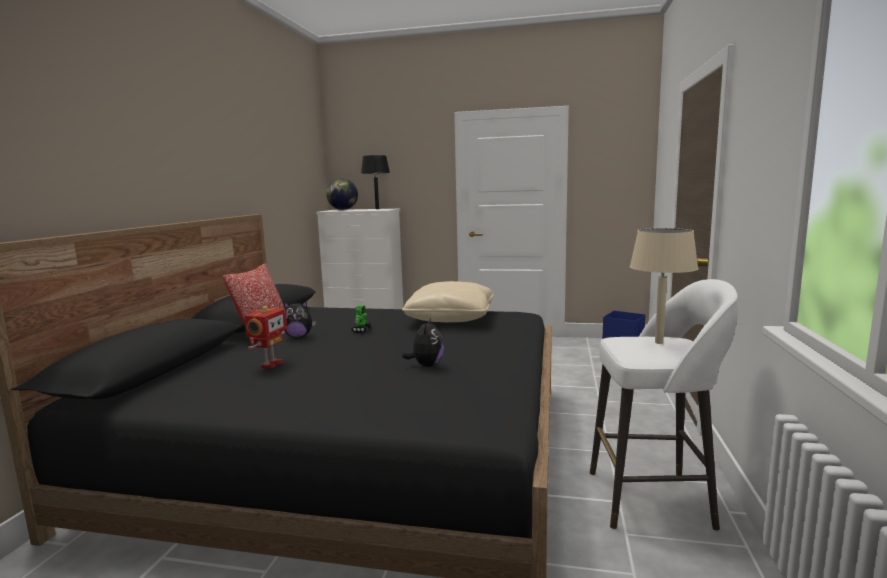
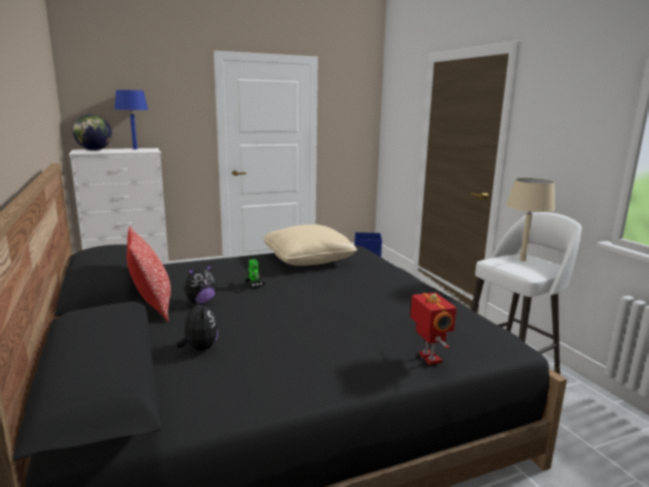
camera: 35 degrees left, 5 degrees up
(270, 364) = (240, 339): toy robot -> toy robot (428, 358)
(377, 209) = (135, 149): black table lamp -> blue table lamp
(426, 365) = (387, 308): plush toy -> plush toy (199, 348)

